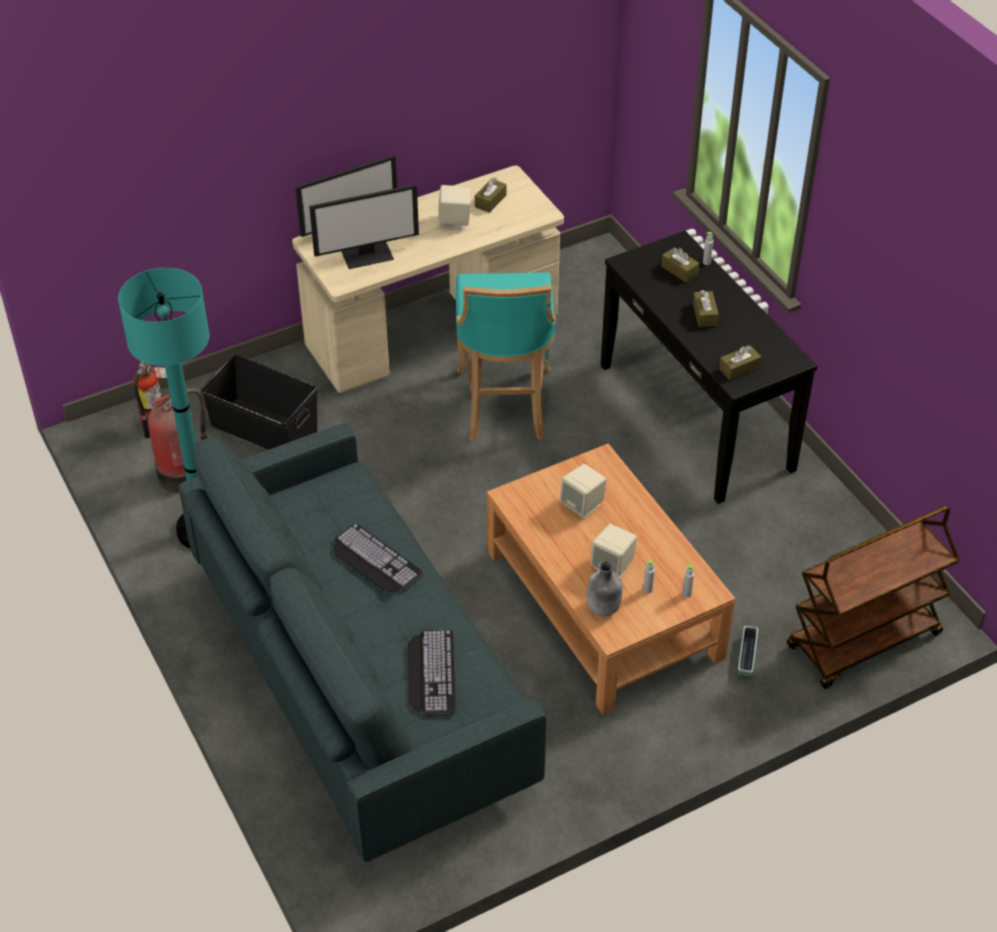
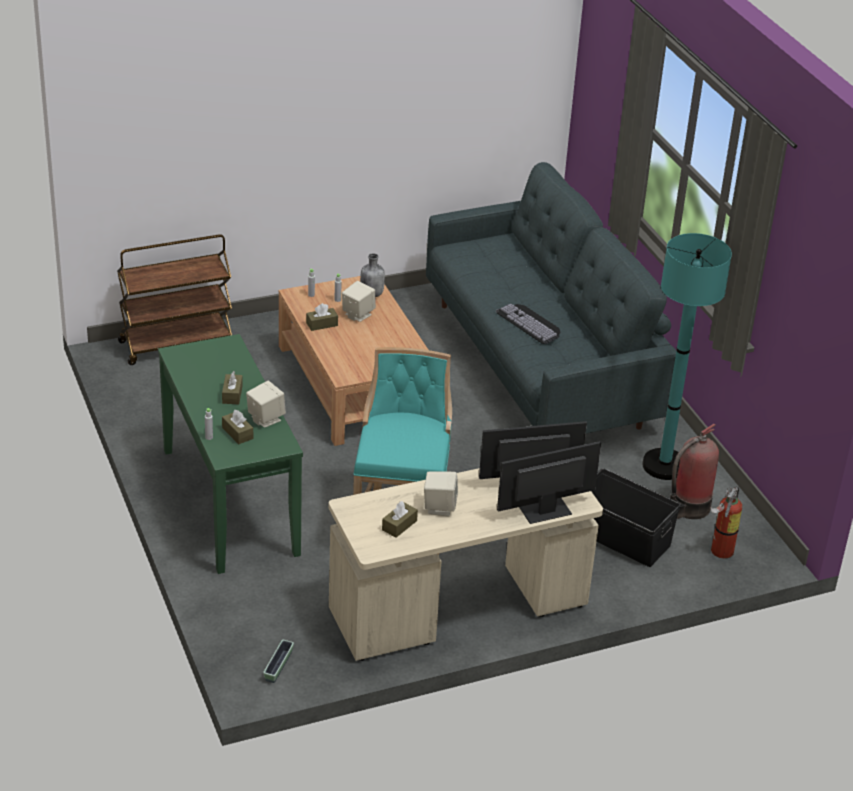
camera: 175 degrees left, 10 degrees down
(430, 672) = (496, 266): keyboard -> none
(582, 505) = (368, 350): beige speaker -> beige speaker (265, 418)
(696, 416) = (229, 501): black console table -> green console table
(739, 368) = (223, 352): brown tissue box -> brown tissue box (322, 324)
(746, 657) = (263, 345): planter -> planter (278, 666)

